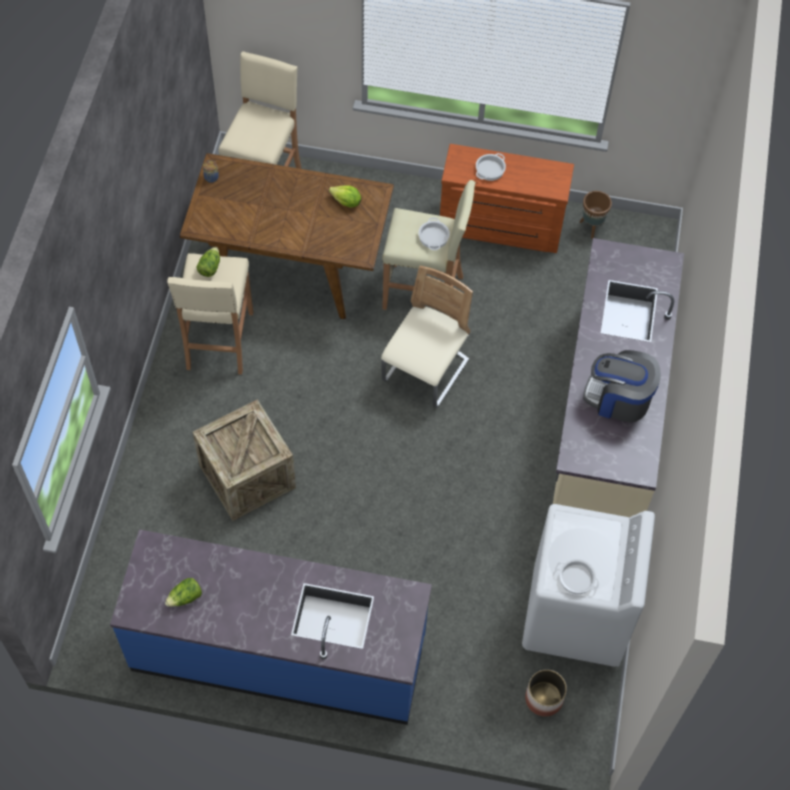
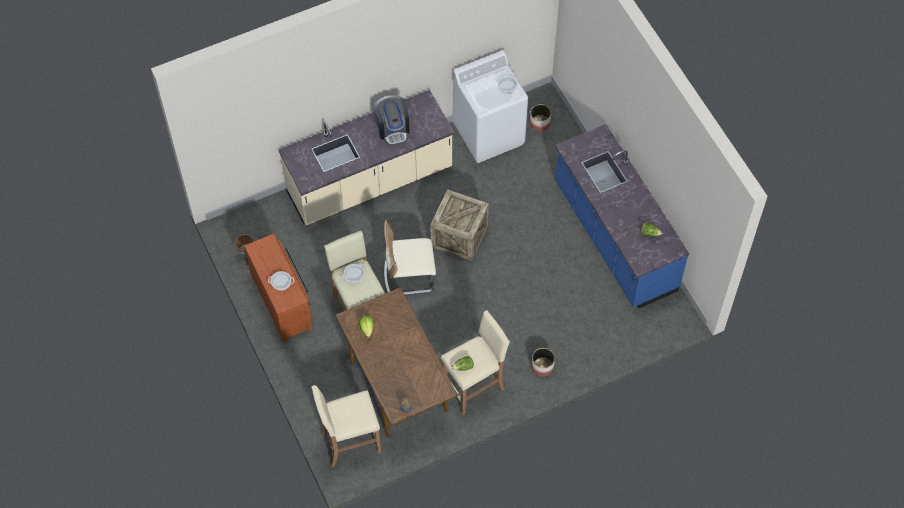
camera: 125 degrees left, 0 degrees up
(177, 429) = (542, 366): none -> planter
(247, 476) = (539, 315): crate -> crate (459, 236)

